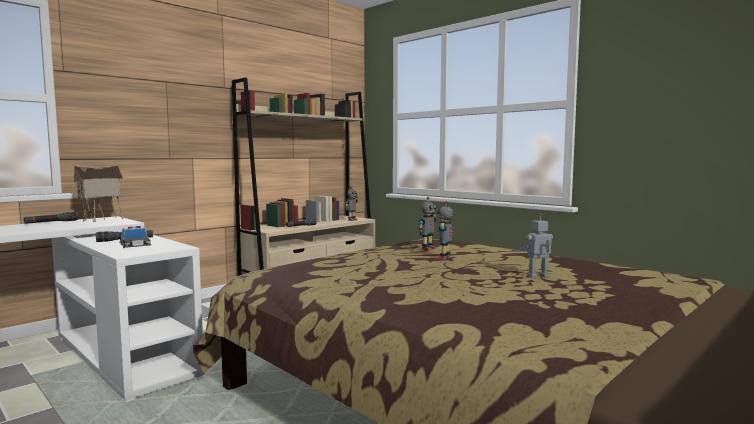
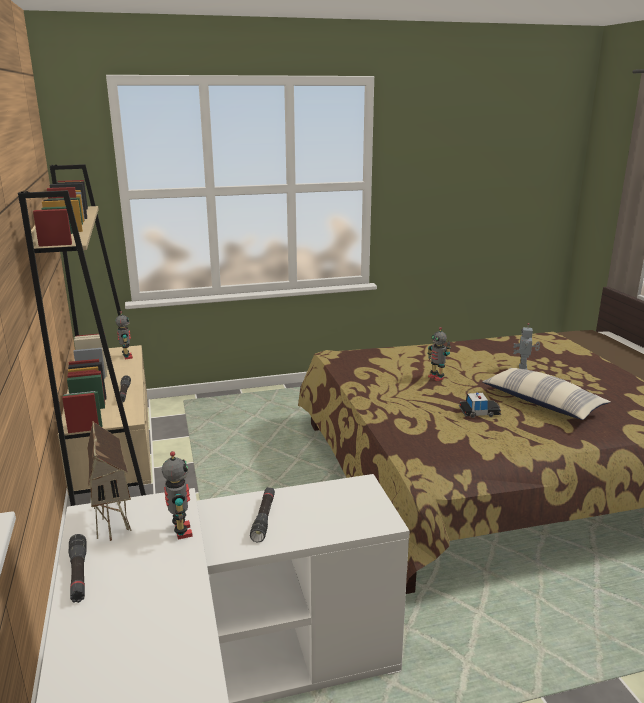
camera: 60 degrees left, 15 degrees up
(135, 245) = (320, 513): toy car -> toy car (479, 412)
(427, 248) = (387, 372): toy robot -> toy robot (181, 531)
(452, 288) = (541, 403): none -> pillow

